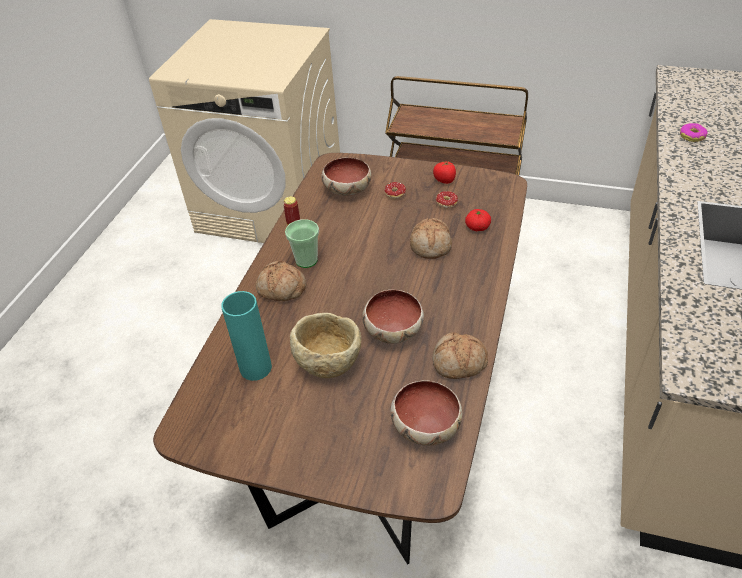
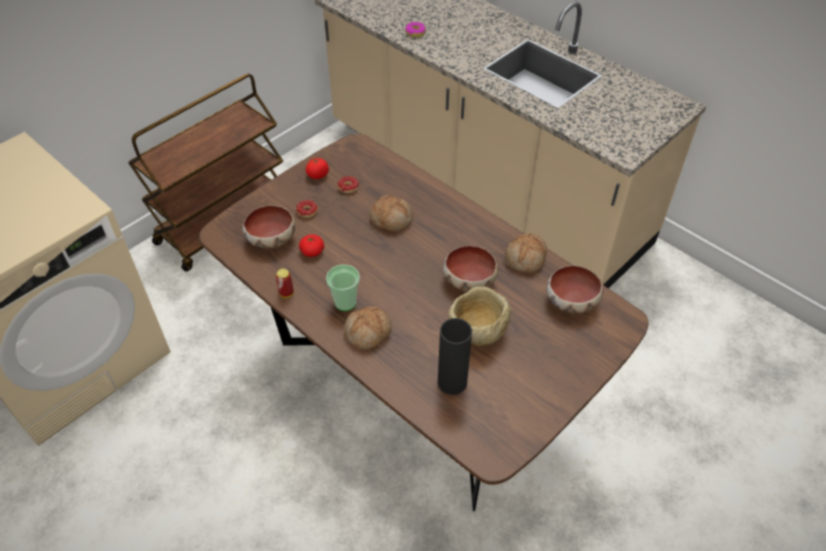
camera: 65 degrees left, 5 degrees up
(256, 368) = (452, 382): turquoise vase -> black vase
(477, 227) = (393, 184): tomato -> tomato (312, 251)

